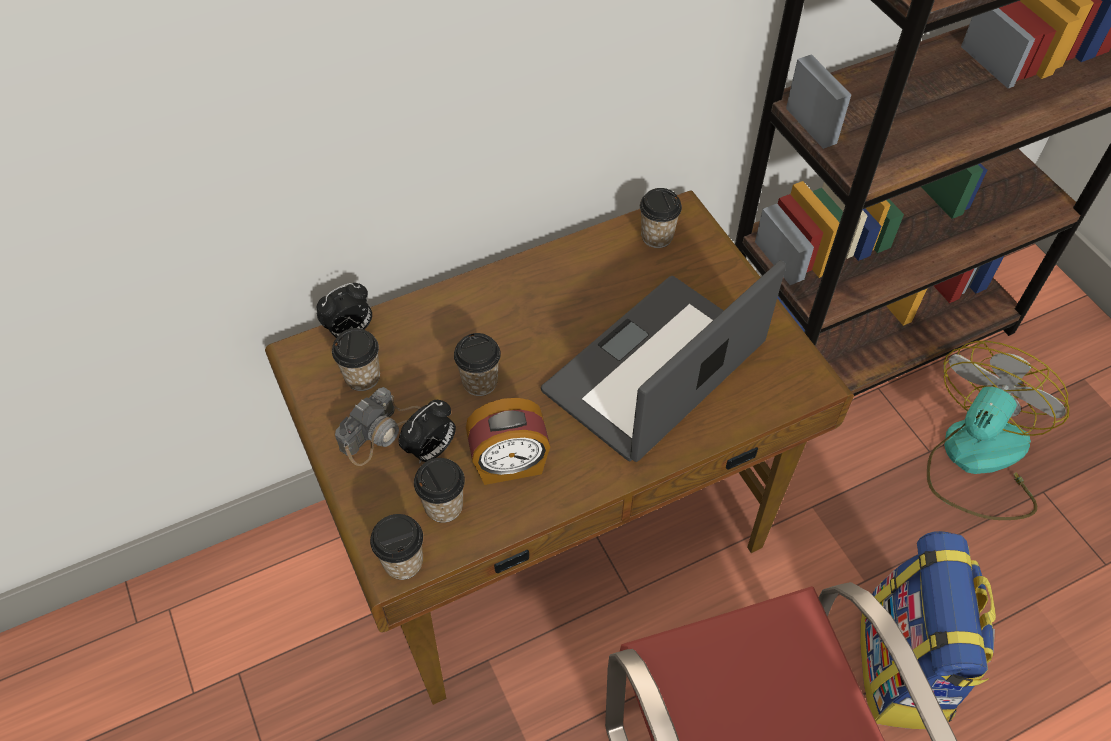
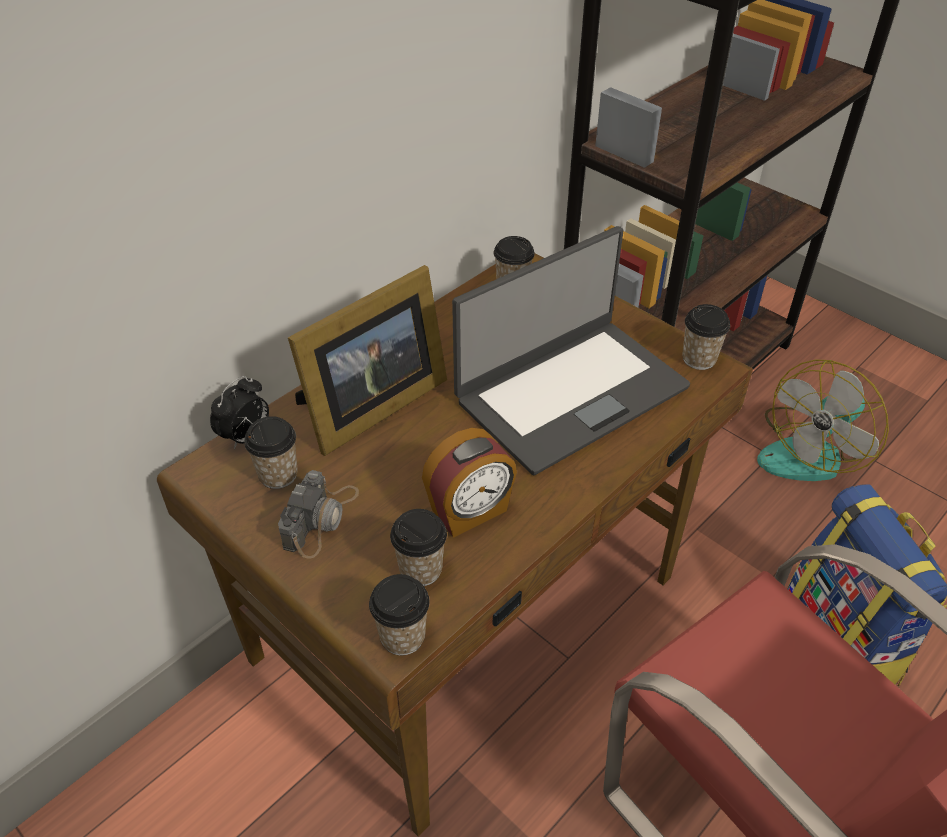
camera: 20 degrees left, 10 degrees down
(431, 450) = (382, 521): alarm clock -> none
(466, 332) = (369, 407): none -> picture frame
(480, 382) = (404, 447): cup -> cup (699, 359)
(656, 370) = (570, 393): laptop -> laptop turned 150 degrees counterclockwise
(976, 460) = (810, 451): fan -> fan turned 150 degrees counterclockwise

